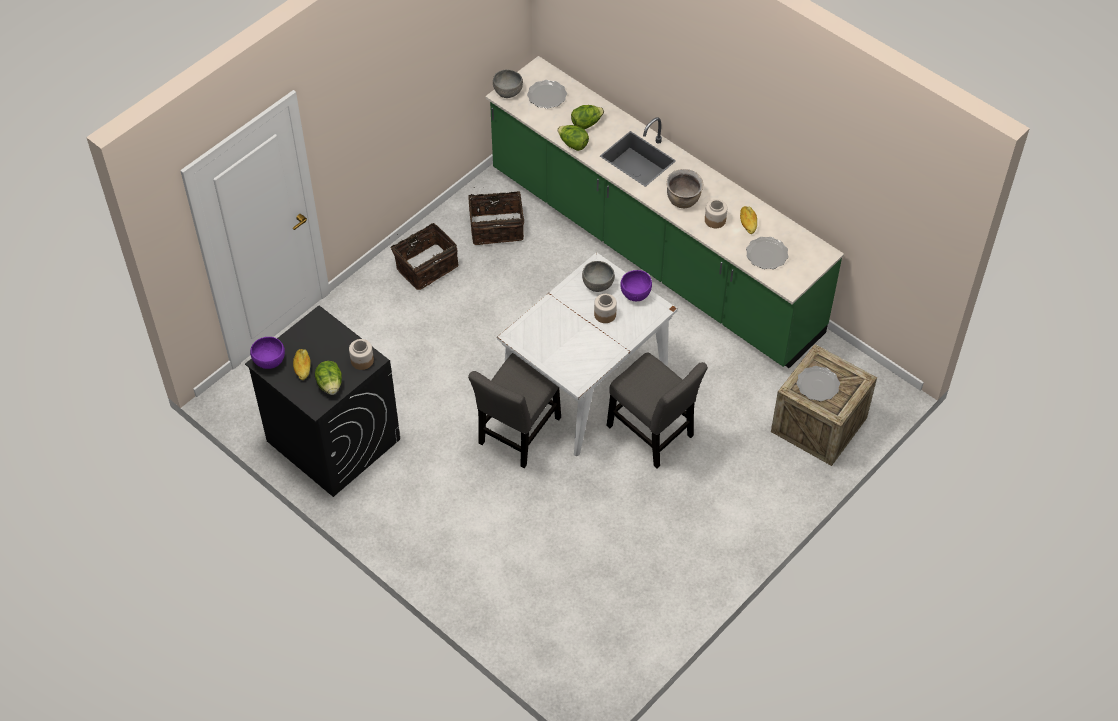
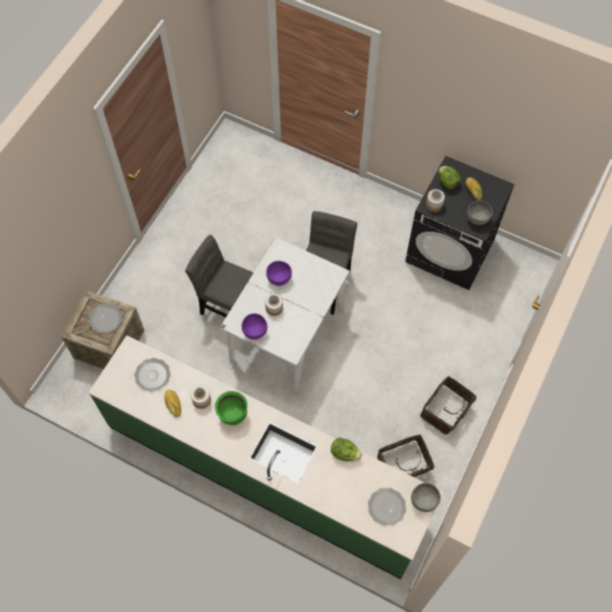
camera: 165 degrees right, 10 degrees up
(270, 362) = (497, 189): purple bowl -> purple bowl (279, 279)
(586, 124) = (339, 481): lettuce -> none
(597, 285) = (287, 333): grey bowl -> grey bowl (477, 219)
(683, 200) = (232, 414): brown cooking pot -> green cooking pot

